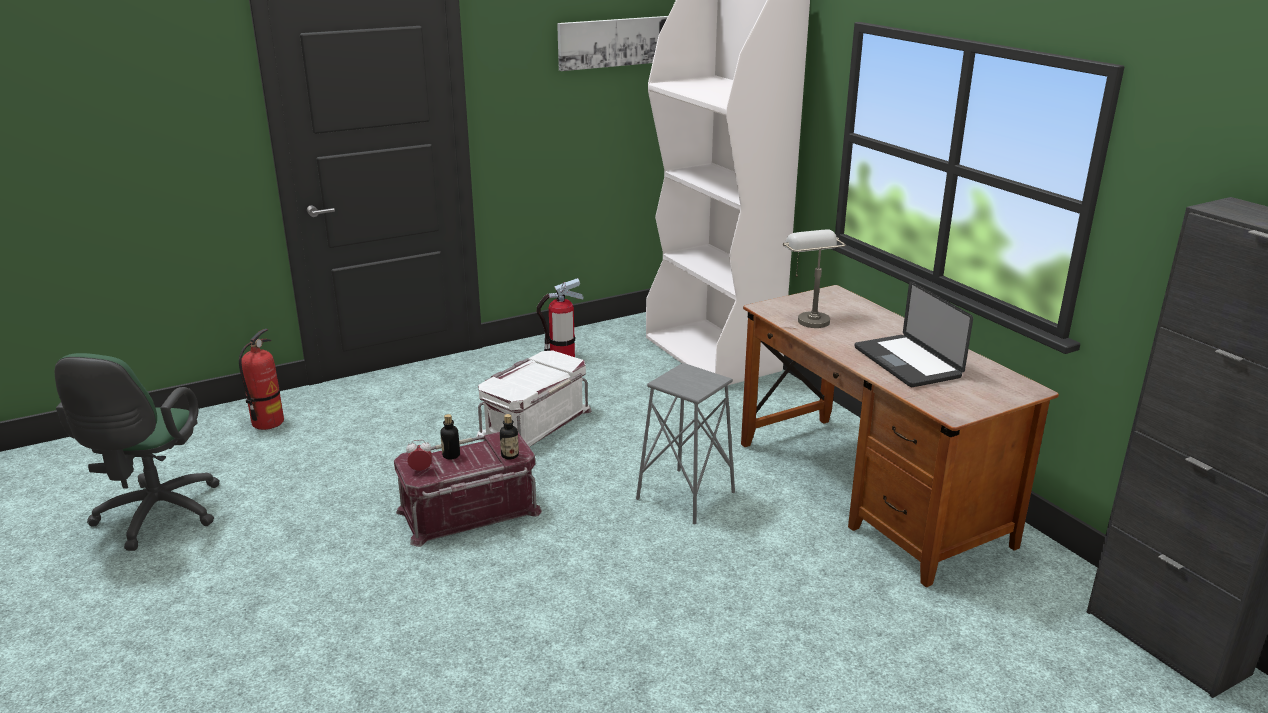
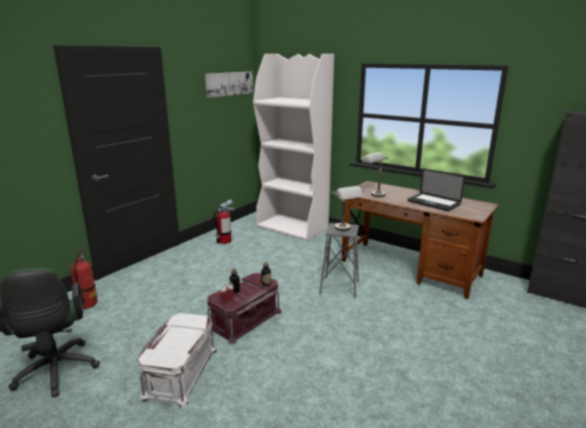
camera: 25 degrees left, 5 degrees down
(534, 422) = (238, 272): white storage box -> white storage box (180, 372)
(693, 384) = (346, 229): none -> grey table lamp

